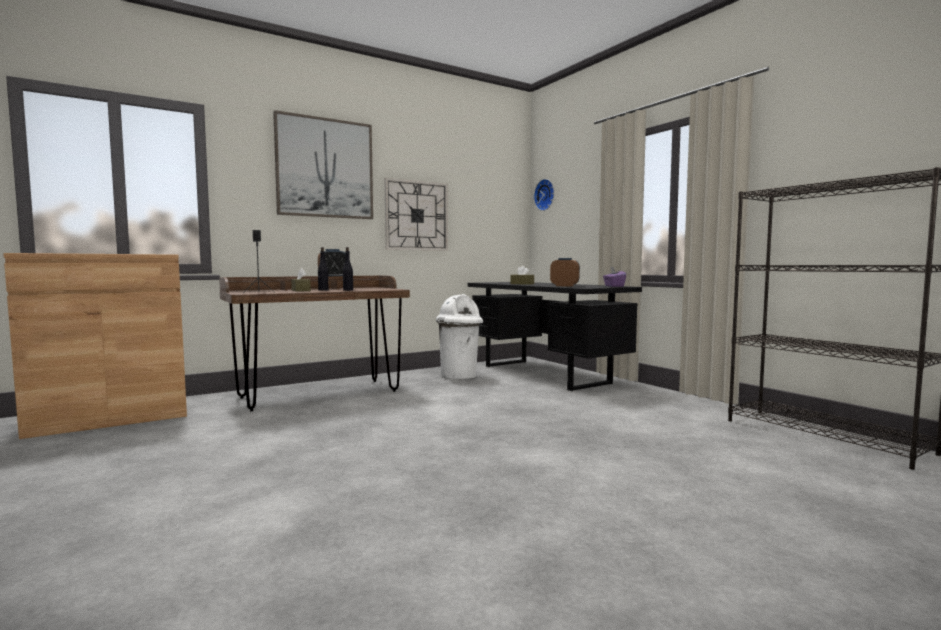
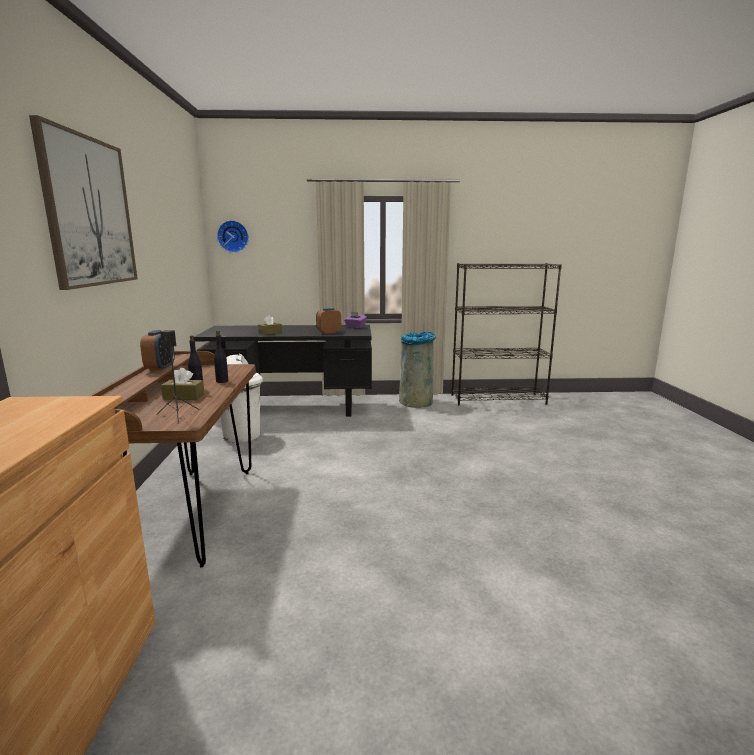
camera: 60 degrees left, 10 degrees up
(416, 215) = (157, 268): wall clock -> none
(684, 403) = (416, 401): none -> grey trash can

